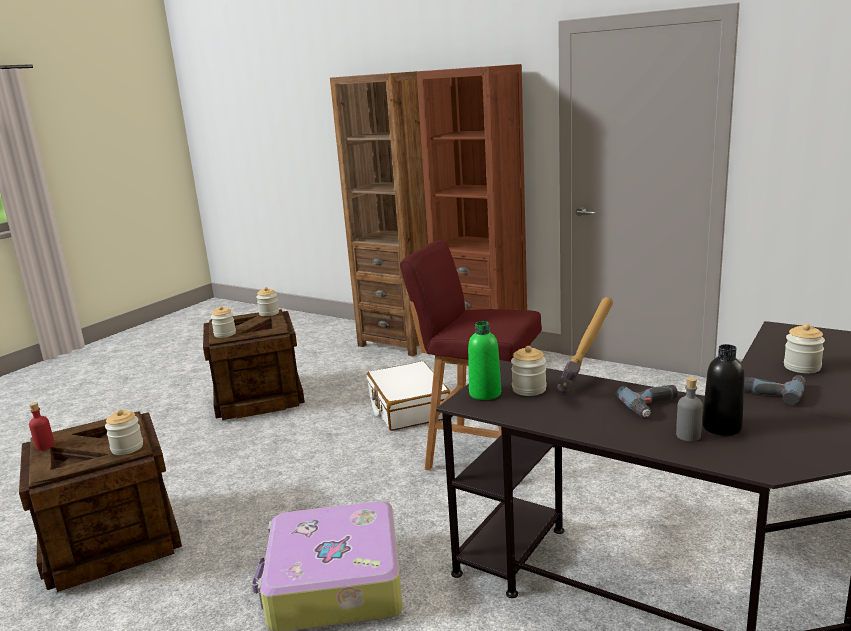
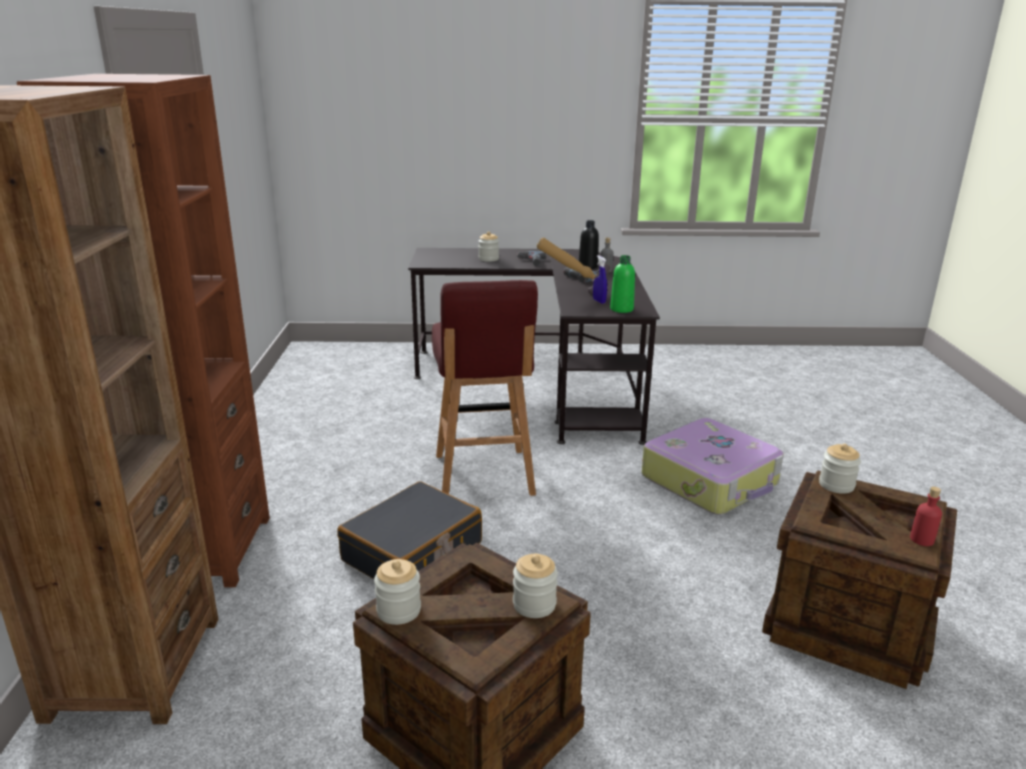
camera: 125 degrees left, 5 degrees up
(408, 408) = (413, 552): white suitcase -> black suitcase
(529, 389) = (599, 301): jar -> blue spray bottle

